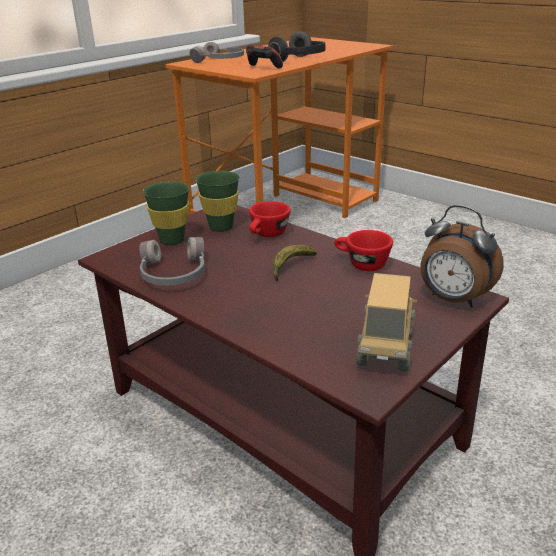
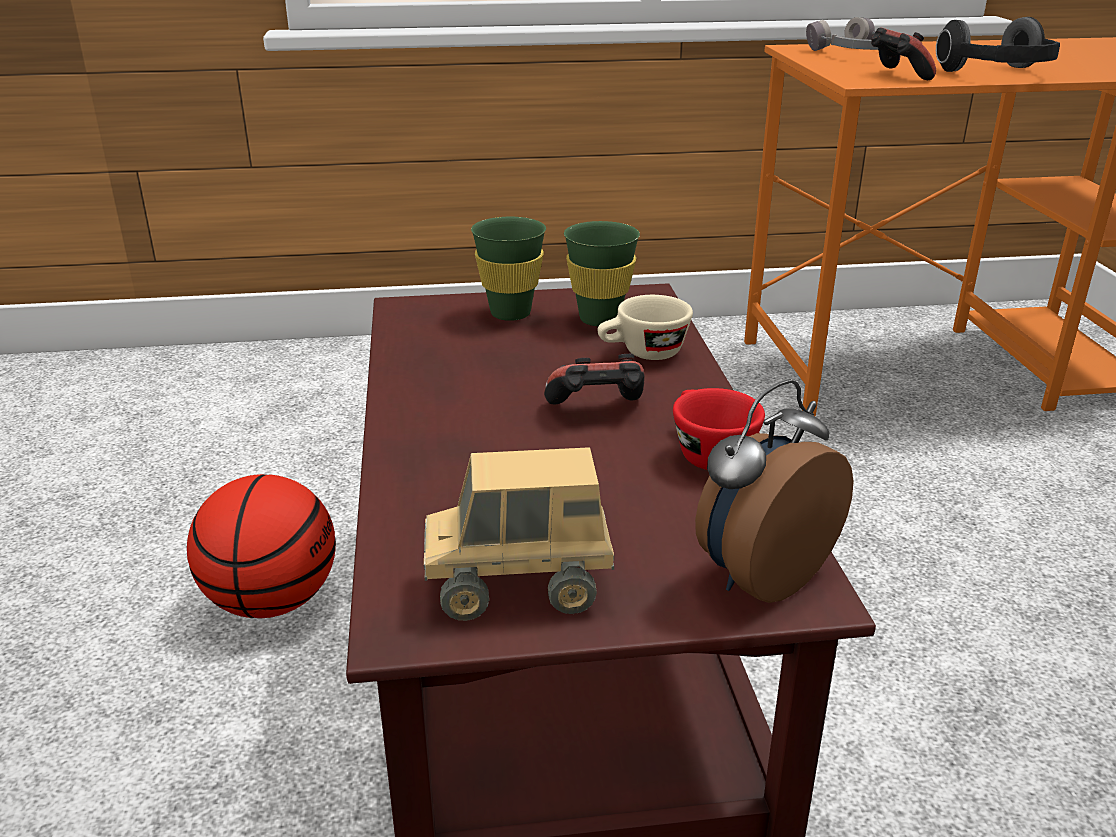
camera: 40 degrees right, 0 degrees up
(92, 477) = (271, 601): none -> basketball
(173, 274) = (439, 356): grey headphones -> none
(267, 235) = (643, 354): red cup -> beige cup
(291, 267) = (597, 411): banana -> game controller
(385, 350) = (519, 588): toy truck -> toy truck turned 150 degrees counterclockwise
(453, 300) = (759, 575): alarm clock -> alarm clock turned 60 degrees clockwise

